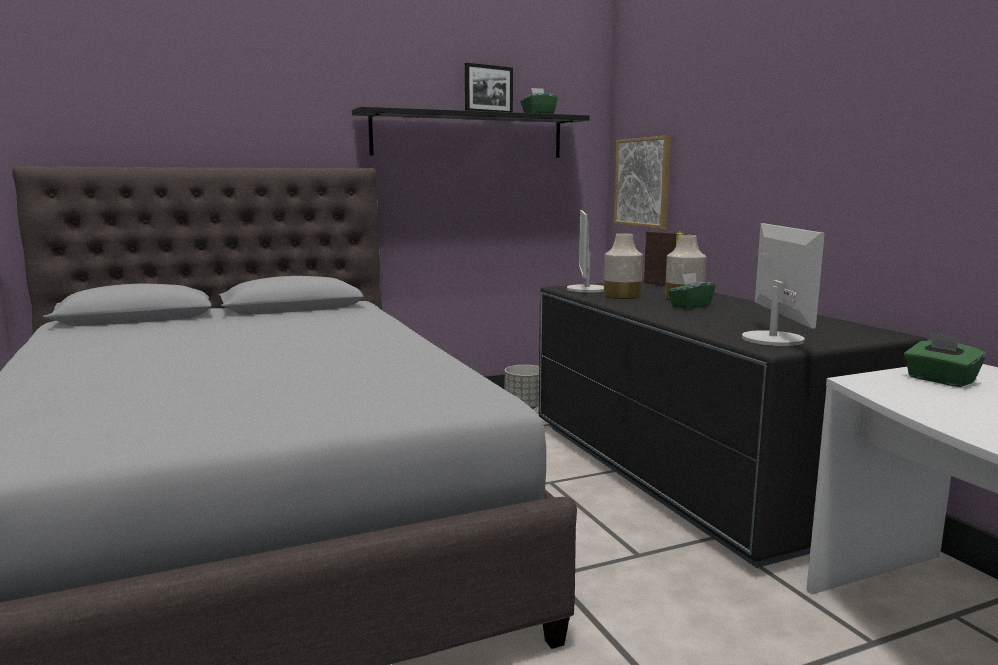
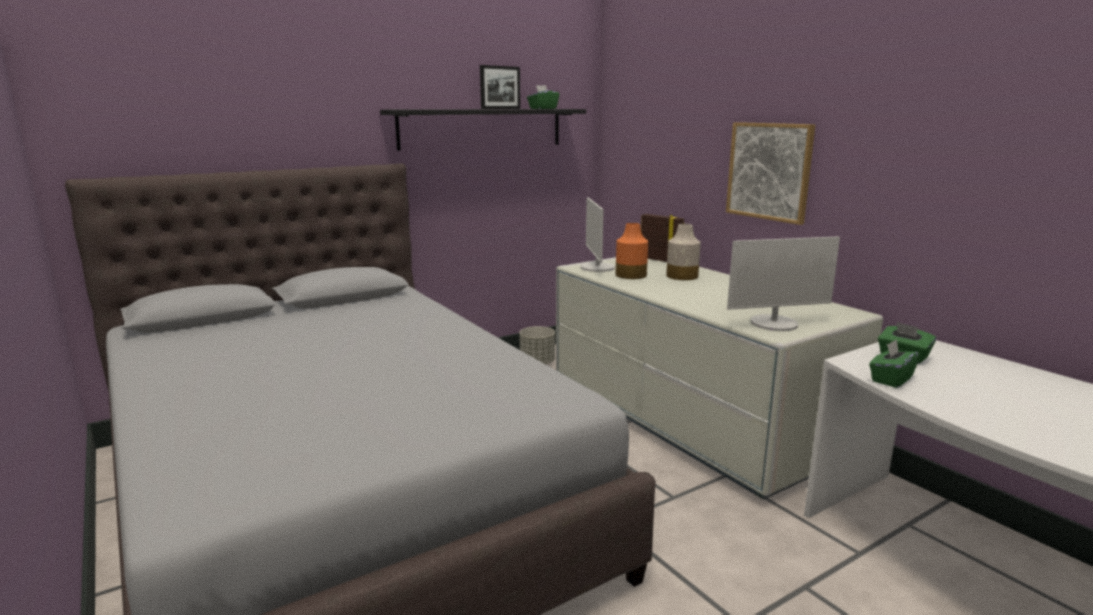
camera: 10 degrees left, 5 degrees up
(622, 295) = (631, 275): beige vase -> orange vase
(643, 182) = (632, 167): picture -> picture (769, 171)
(688, 473) = (689, 418): black dresser -> white dresser
(690, 306) = (692, 286): green tissue box -> green tissue box (891, 379)
(773, 339) = (774, 323): monitor -> monitor turned 90 degrees clockwise

